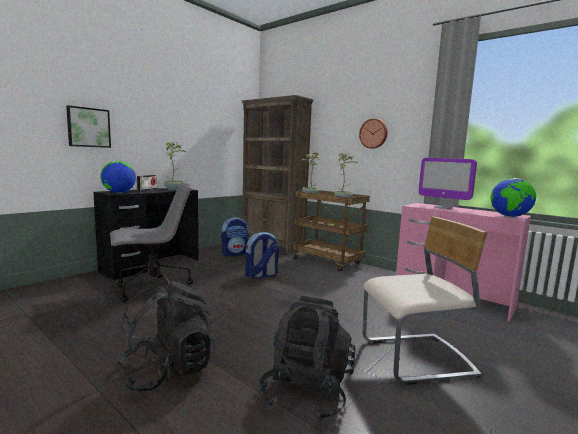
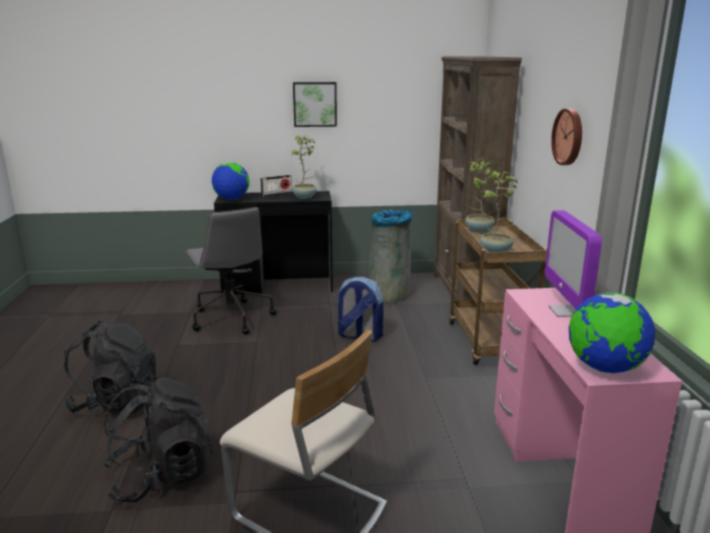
camera: 45 degrees right, 10 degrees up
(88, 127) = (215, 120): picture -> picture (315, 104)
(152, 289) = (231, 317): grey office chair -> grey office chair turned 45 degrees clockwise
(235, 253) = (390, 293): backpack -> grey trash can

